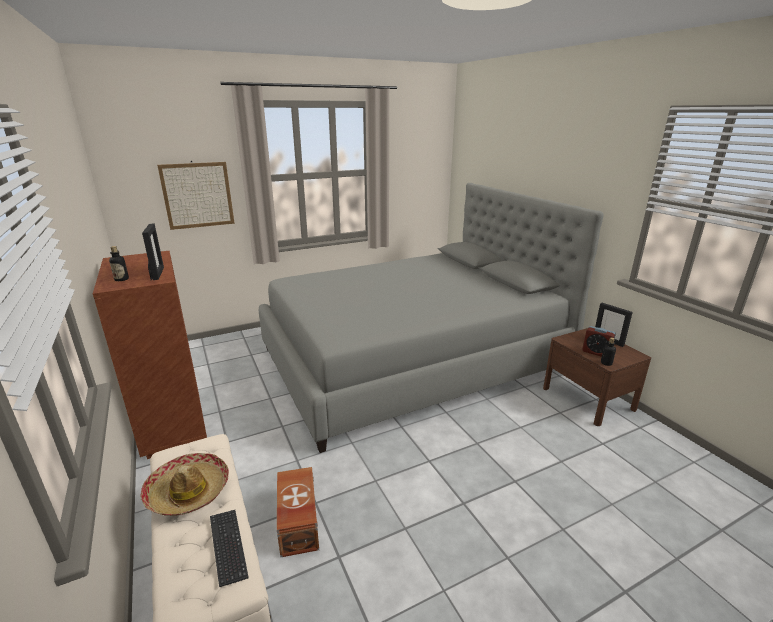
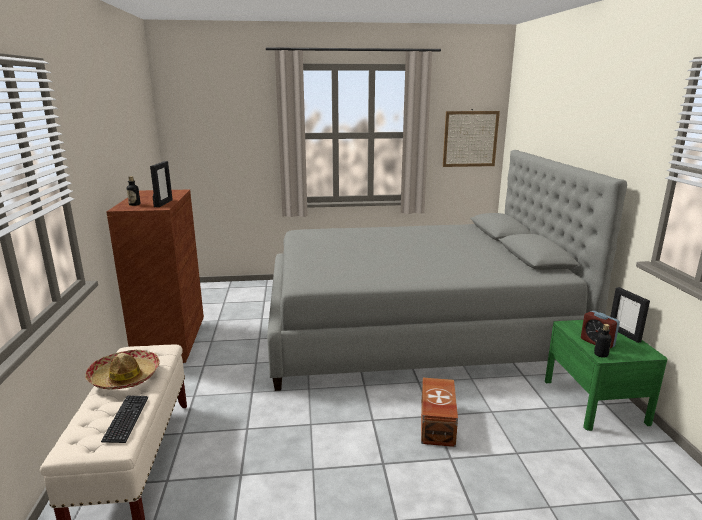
camera: 20 degrees right, 5 degrees down
(197, 194) = (239, 147): picture -> picture (470, 138)
(297, 523) = (222, 440): brown storage box -> brown storage box (436, 424)
(588, 399) = (594, 401): brown nightstand -> green nightstand

